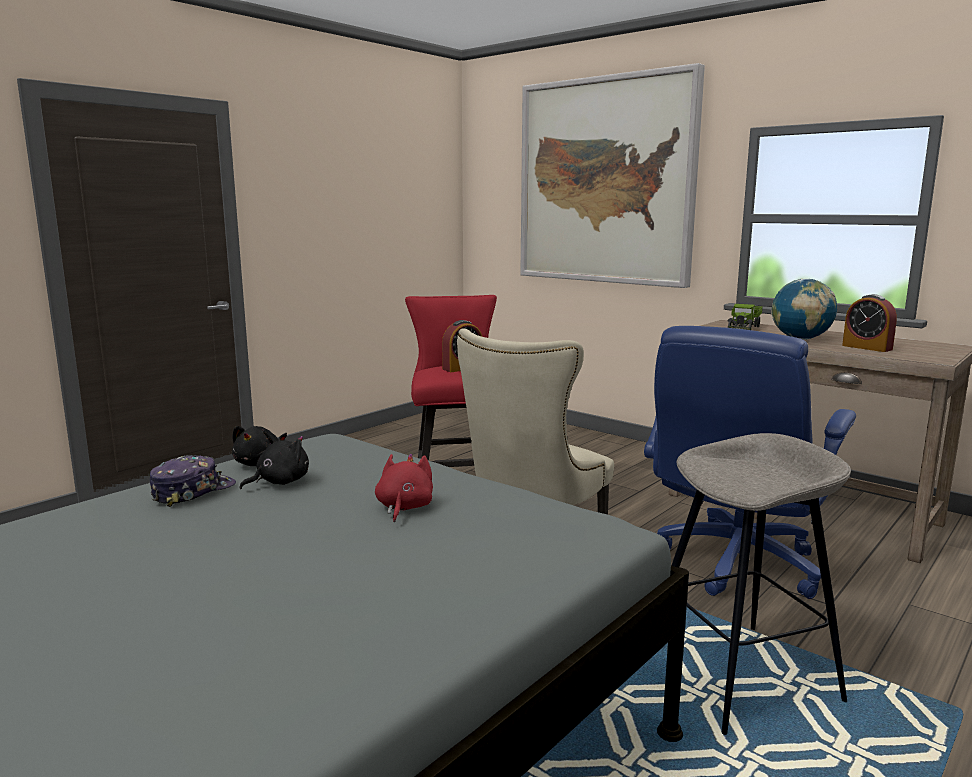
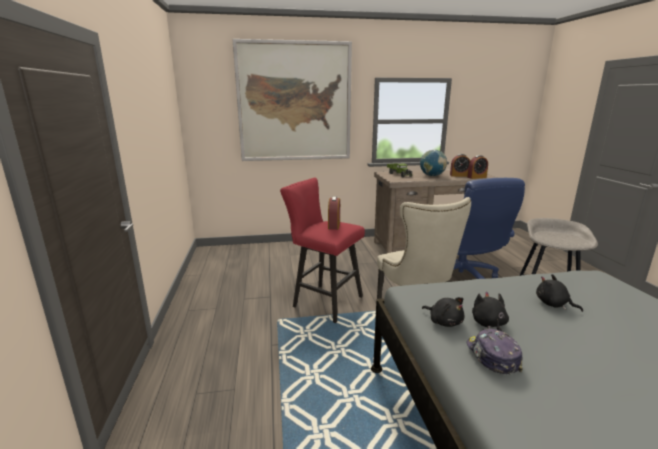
camera: 50 degrees left, 5 degrees up
(404, 507) = (553, 304): red plush toy -> black plush toy
(895, 355) = (476, 177): none -> alarm clock

